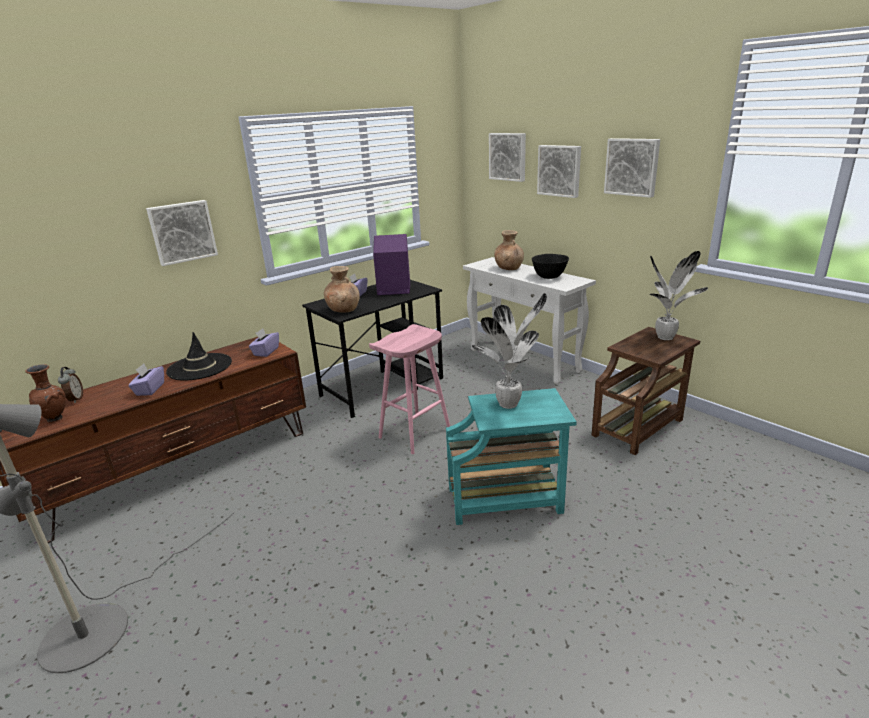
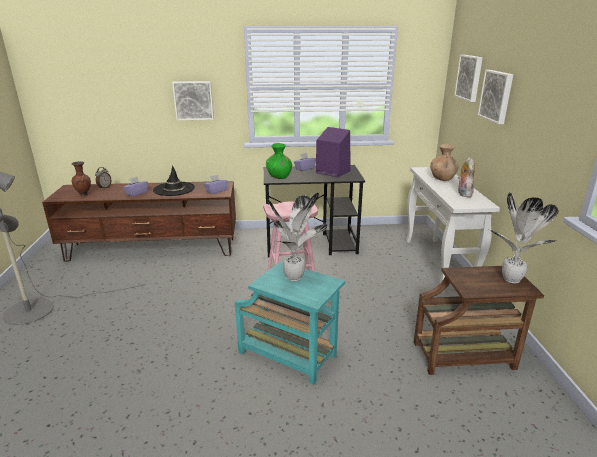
camera: 35 degrees right, 0 degrees up
(344, 309) = (279, 176): brown vase -> green vase
(549, 276) = (463, 194): black bowl -> plush toy
(632, 167) = (543, 101): picture -> none

